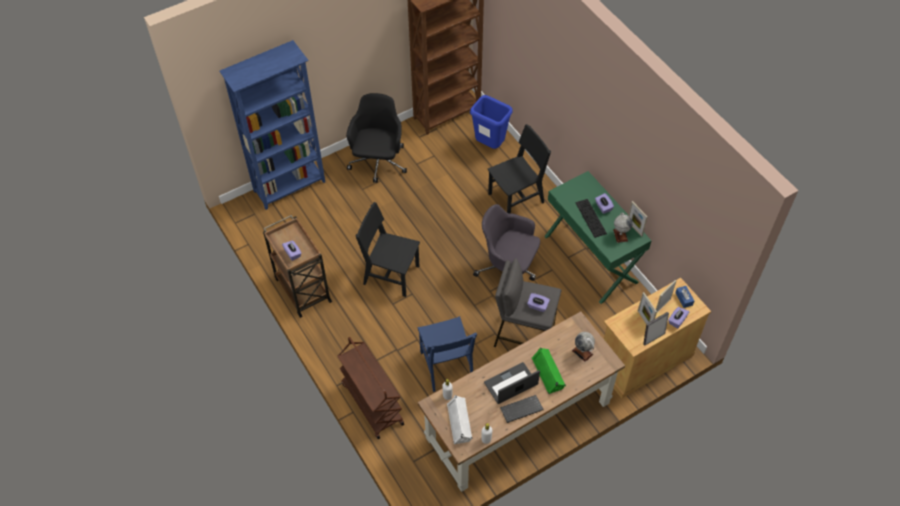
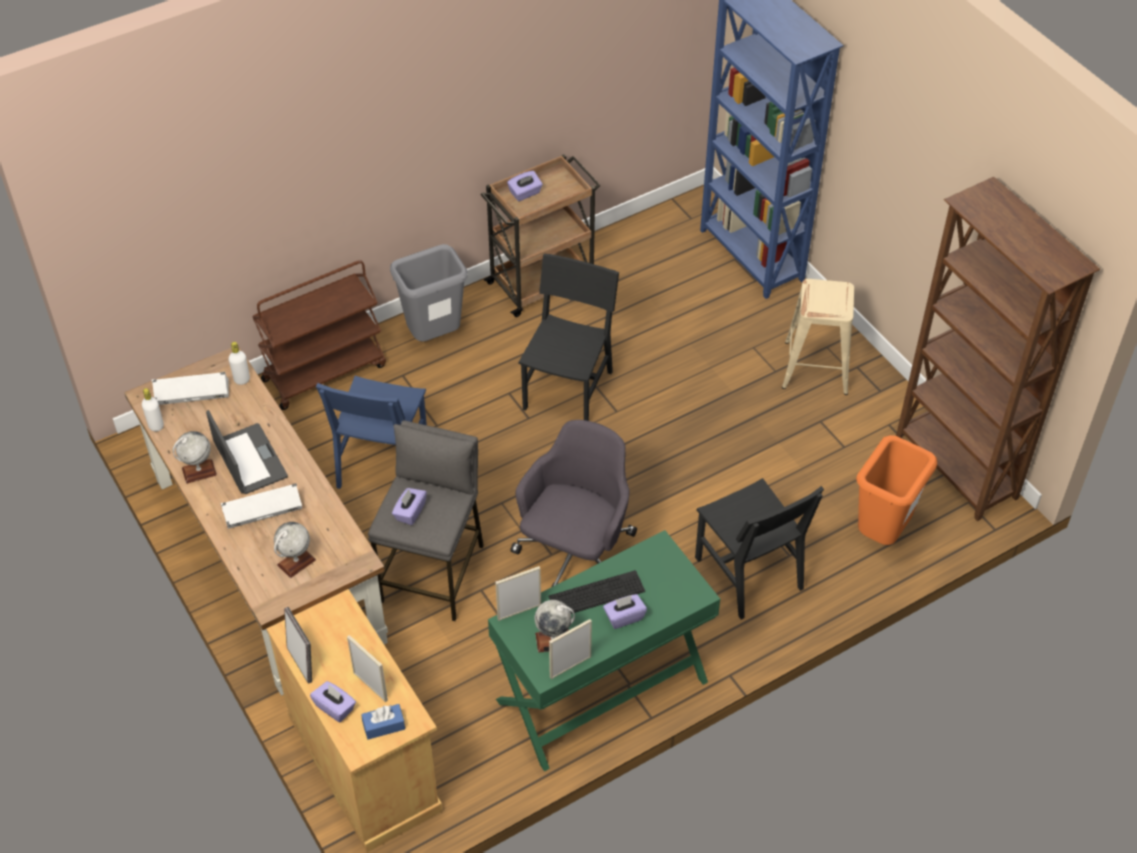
camera: 90 degrees right, 5 degrees down
(345, 344) = (435, 337): none -> grey trash can
(378, 163) = (817, 367): black office chair -> beige stool
(446, 366) = (382, 463): blue chair -> blue chair turned 60 degrees counterclockwise
(490, 145) = (881, 534): blue trash can -> orange trash can
(521, 410) = (199, 471): keyboard -> globe
(549, 372) = (263, 512): green speaker -> white speaker
(644, 320) = (342, 653): picture frame -> picture frame (519, 611)

